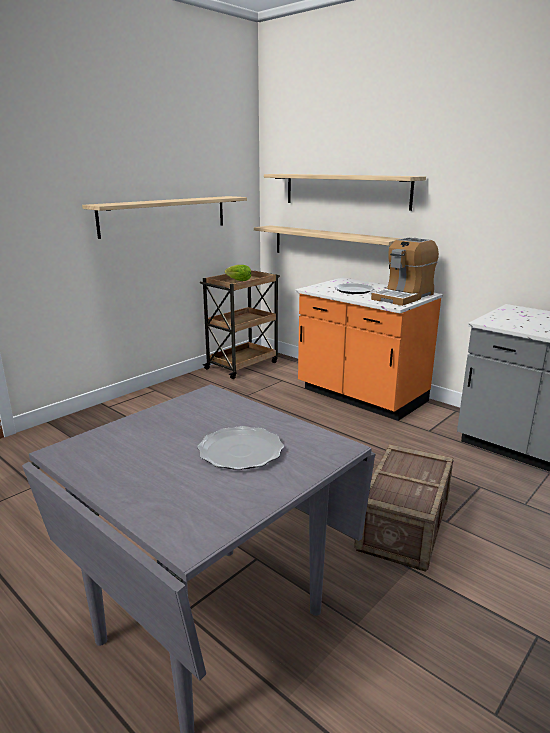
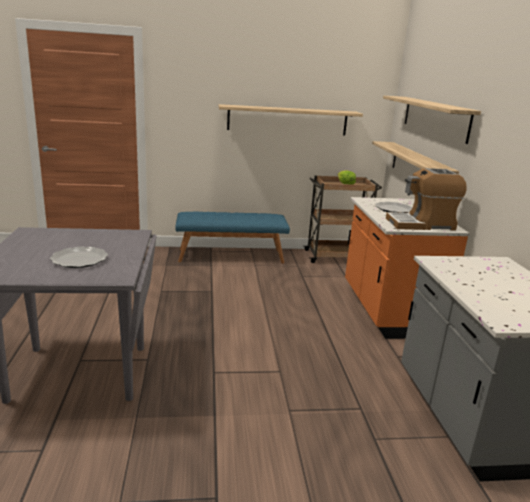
camera: 40 degrees right, 0 degrees up
(141, 403) = (231, 255): none -> blue bench
(403, 524) = (256, 394): crate -> none

